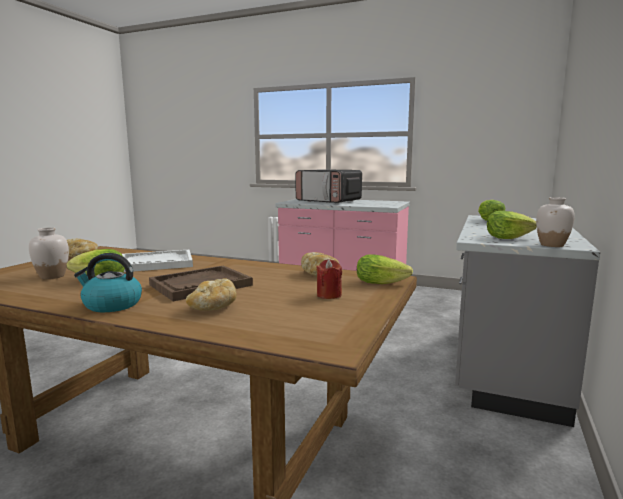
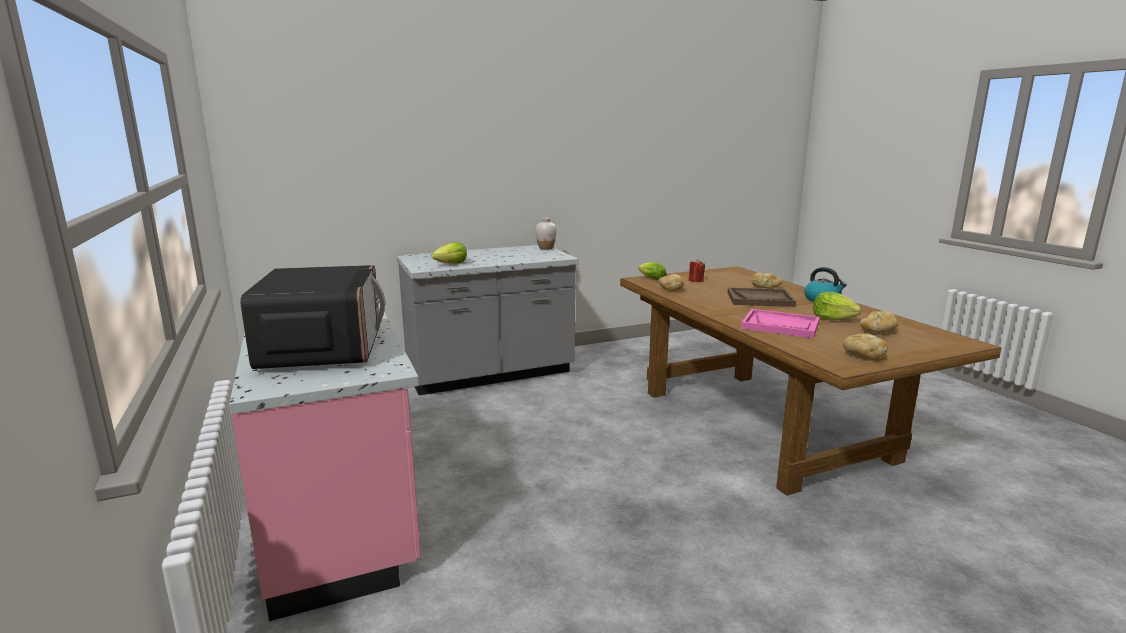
camera: 135 degrees left, 5 degrees up
(52, 276) = (877, 331): white vase -> bread
(156, 263) = (780, 325): white tray -> pink tray
(507, 238) = (538, 254): lettuce -> none

